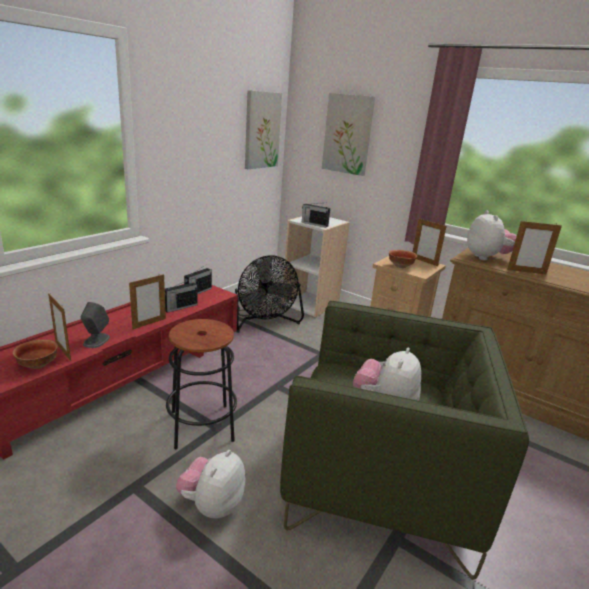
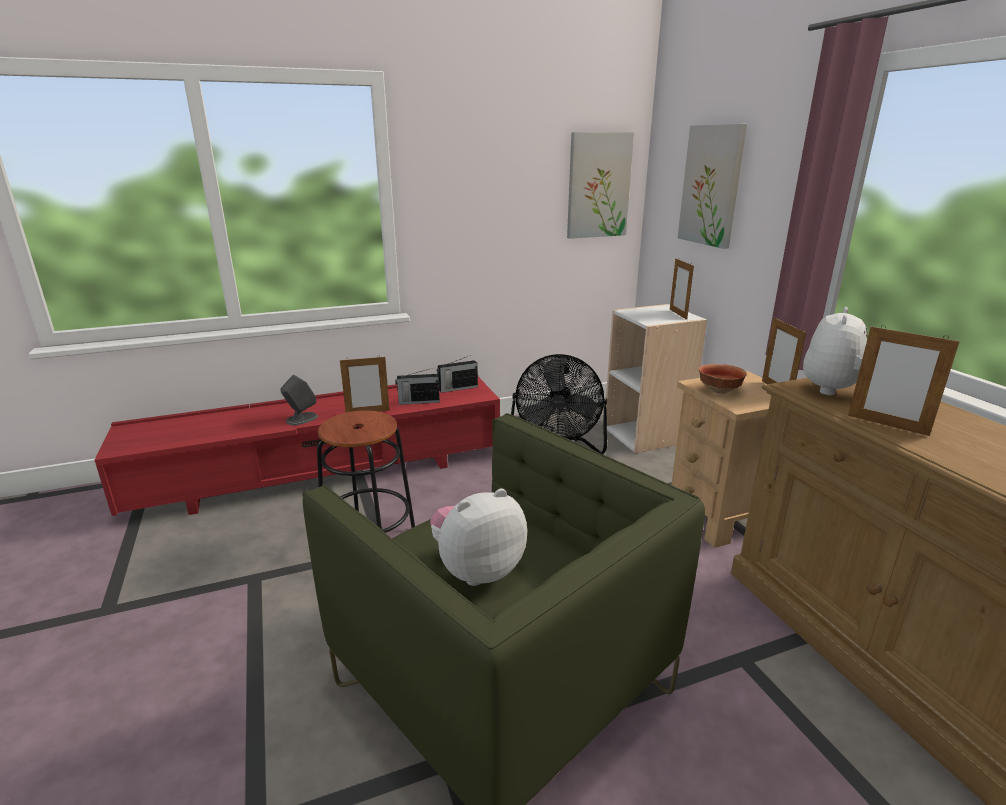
camera: 35 degrees right, 0 degrees up
(37, 365) = (232, 430): bowl -> none
(63, 351) = (264, 422): picture frame -> picture frame (678, 314)
(212, 505) = (298, 625): plush toy -> none
(314, 224) = (643, 318): radio -> none

